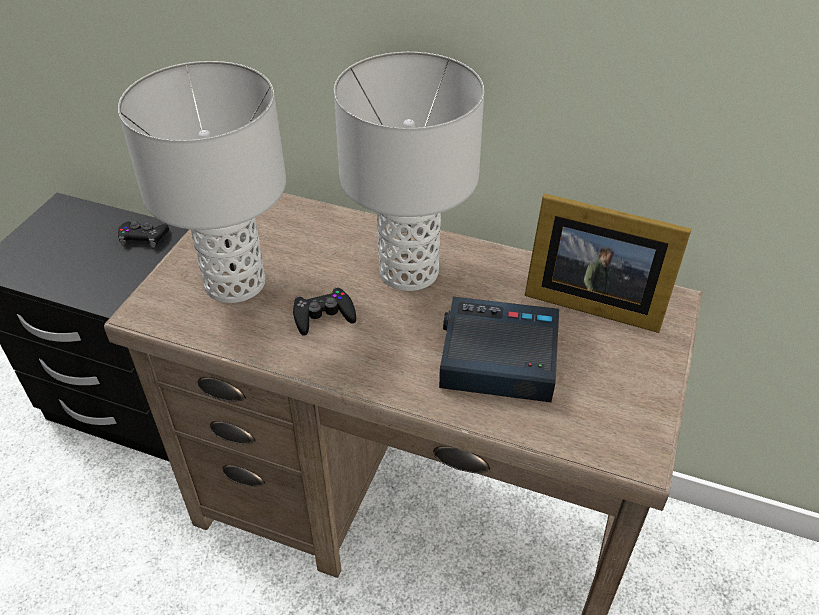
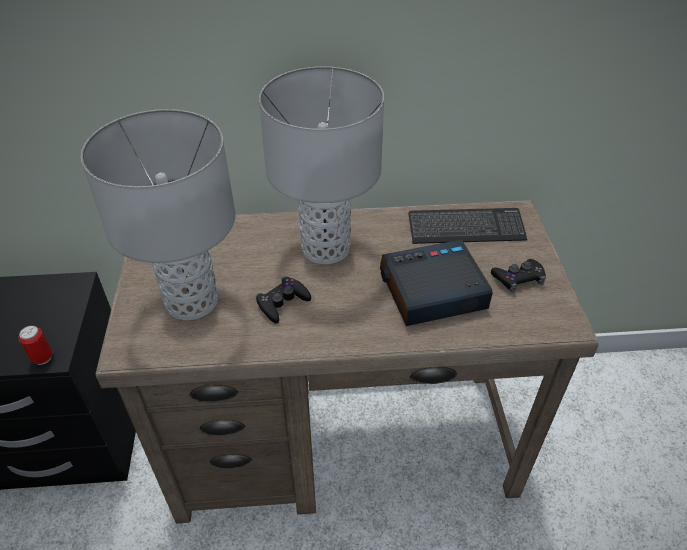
camera: 25 degrees left, 0 degrees up
(96, 297) = (42, 358): none -> can
(143, 237) = (56, 293): black game controller -> black game controller (518, 278)
(590, 300) = (466, 228): picture frame -> keyboard

